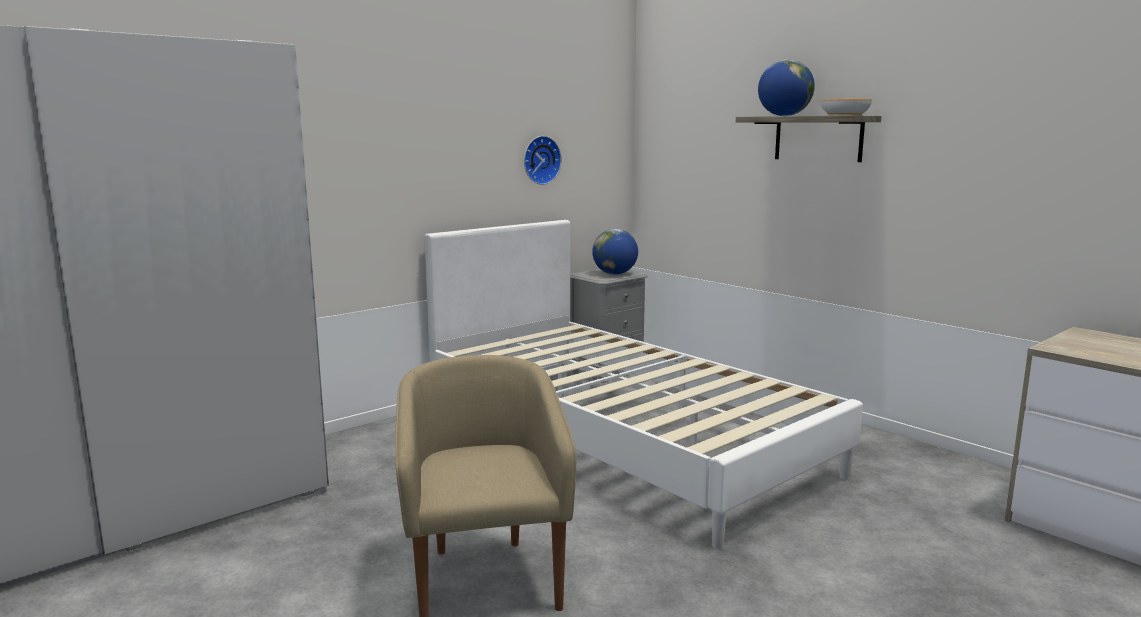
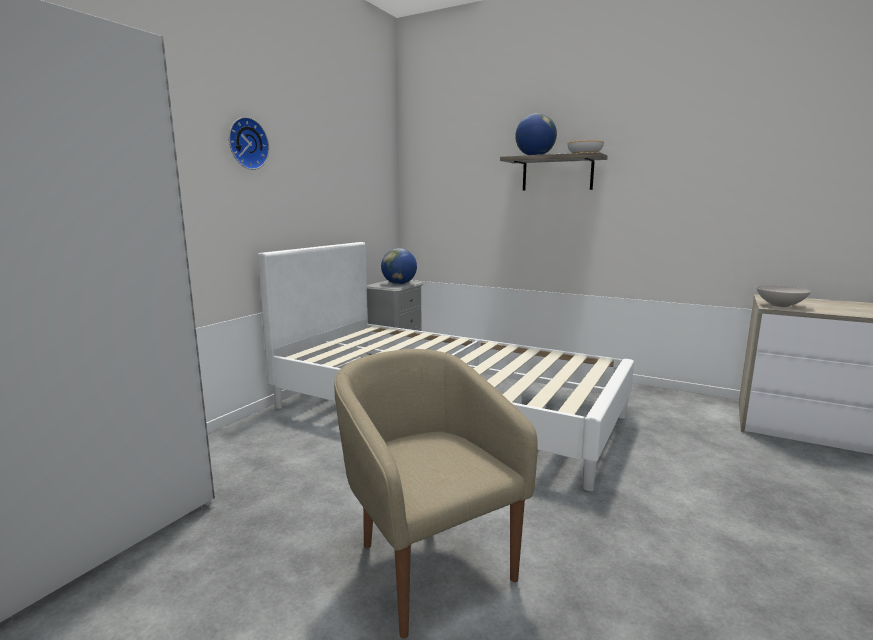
camera: 20 degrees left, 0 degrees up
(540, 160) = (340, 192): wall clock -> wall clock (246, 143)
(1070, 347) = (779, 305): none -> white bowl

